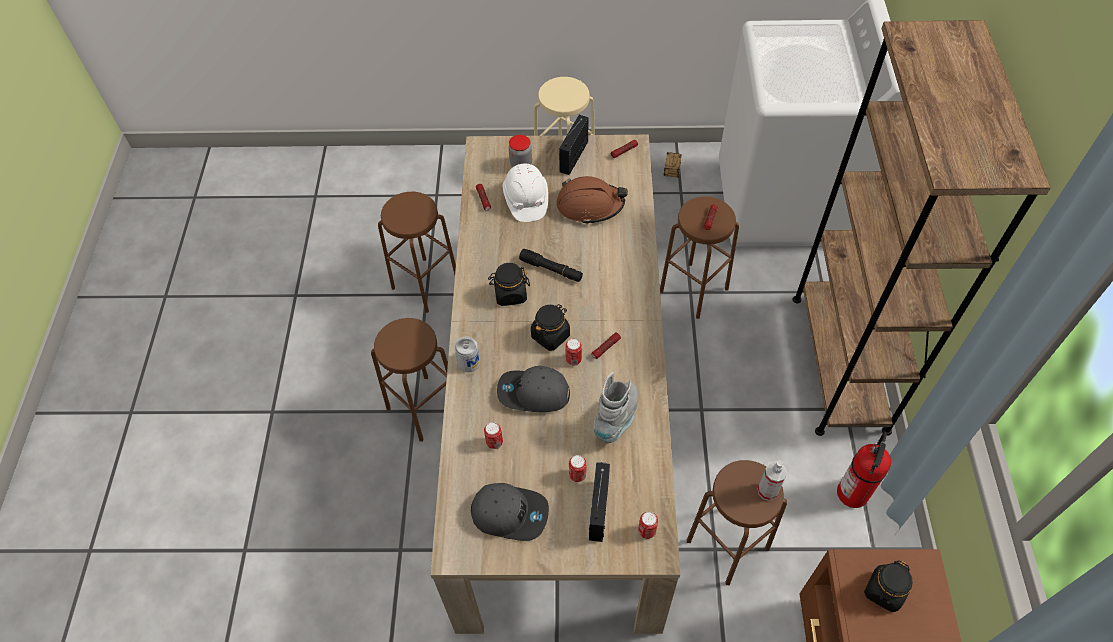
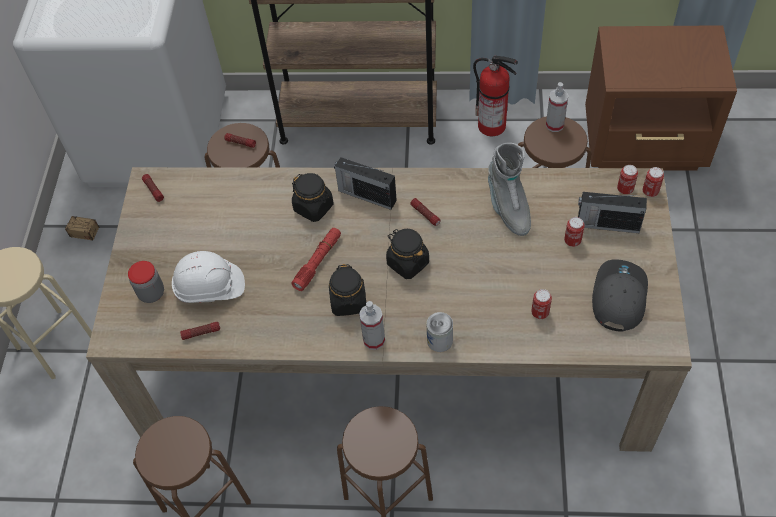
camera: 85 degrees left, 0 degrees up
(471, 314) = (374, 340): none -> spray bottle
(533, 394) = (480, 278): grey cap -> none
(551, 269) = (318, 262): black flashlight -> red flashlight
(573, 360) = (439, 242): can -> can (650, 191)
(574, 156) = (149, 238): radio -> radio (366, 195)
(590, 205) = (230, 224): brown hard hat -> none
(618, 418) = (508, 207): grey boot -> grey boot turned 135 degrees counterclockwise
(884, 591) = (638, 61): black jar -> black jar (314, 207)

